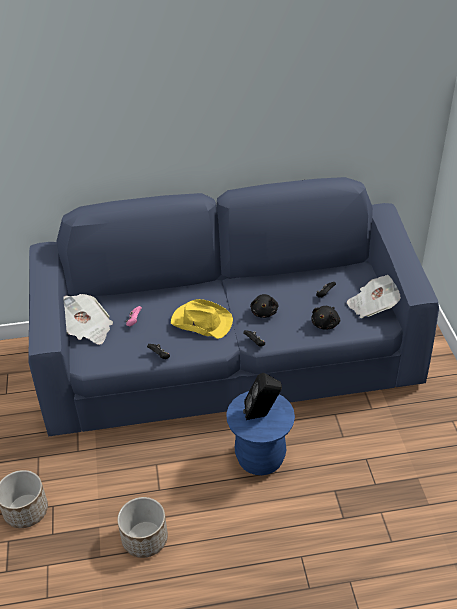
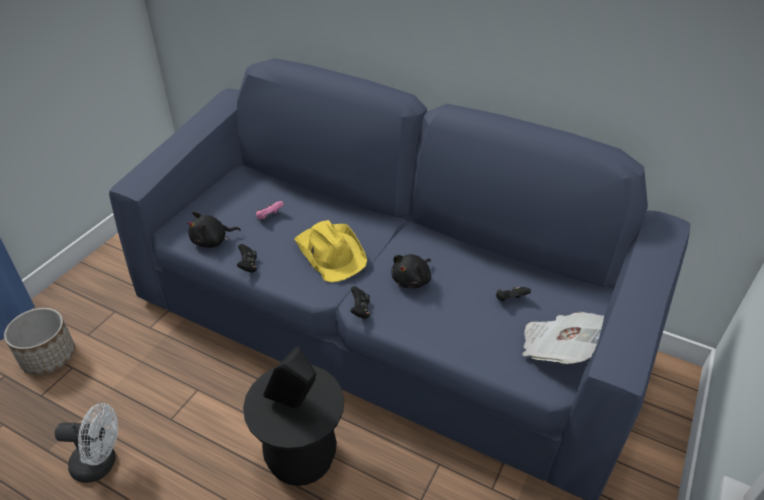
camera: 35 degrees right, 0 degrees up
(87, 329) = (217, 201): newspaper -> none
(144, 539) = (101, 463): planter -> white fan
(260, 458) = (301, 458): blue stool -> black stool
(325, 324) = (472, 336): black plush toy -> black plush toy (212, 241)

